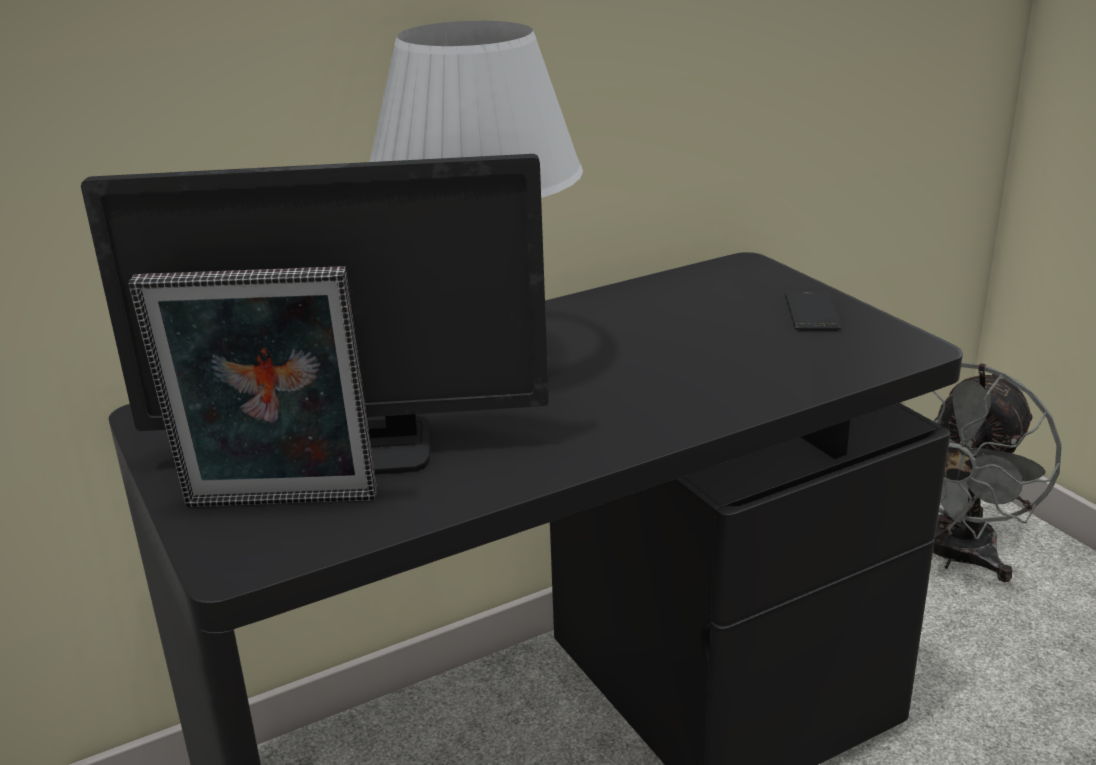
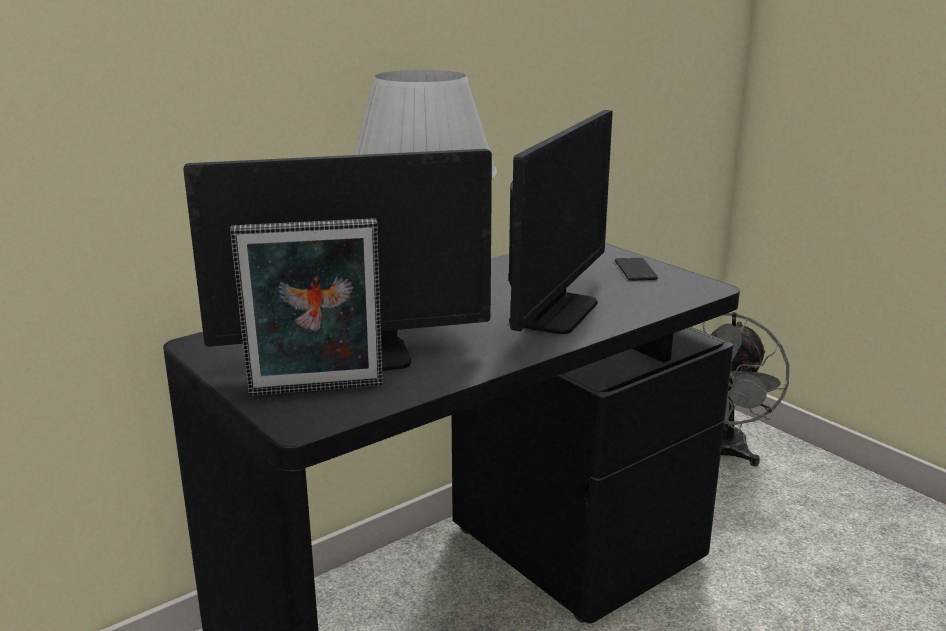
camera: 10 degrees left, 5 degrees down
(666, 383) = (553, 312): none -> monitor

